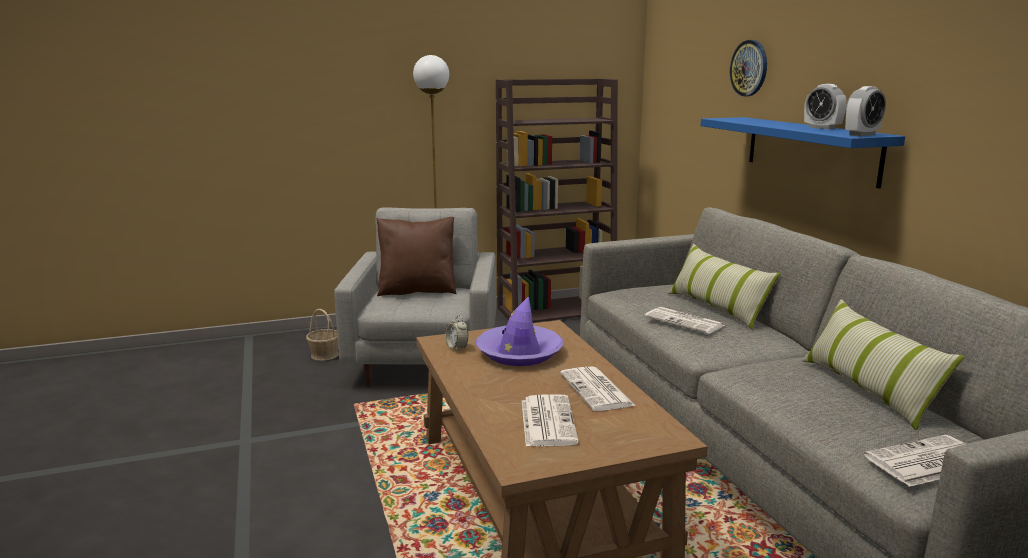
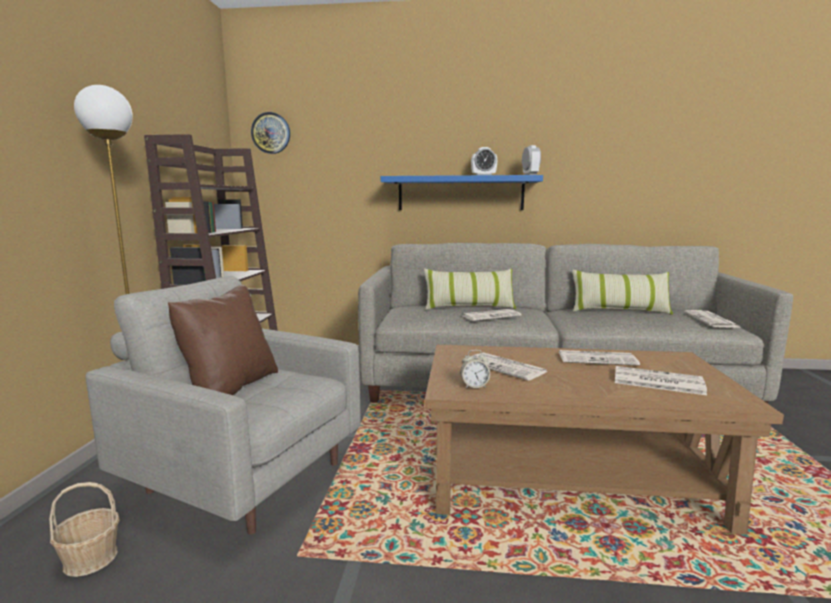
camera: 65 degrees left, 5 degrees down
(519, 353) = (506, 367): purple hat -> newspaper
(749, 68) = (387, 141): wall clock -> wall clock (271, 133)

